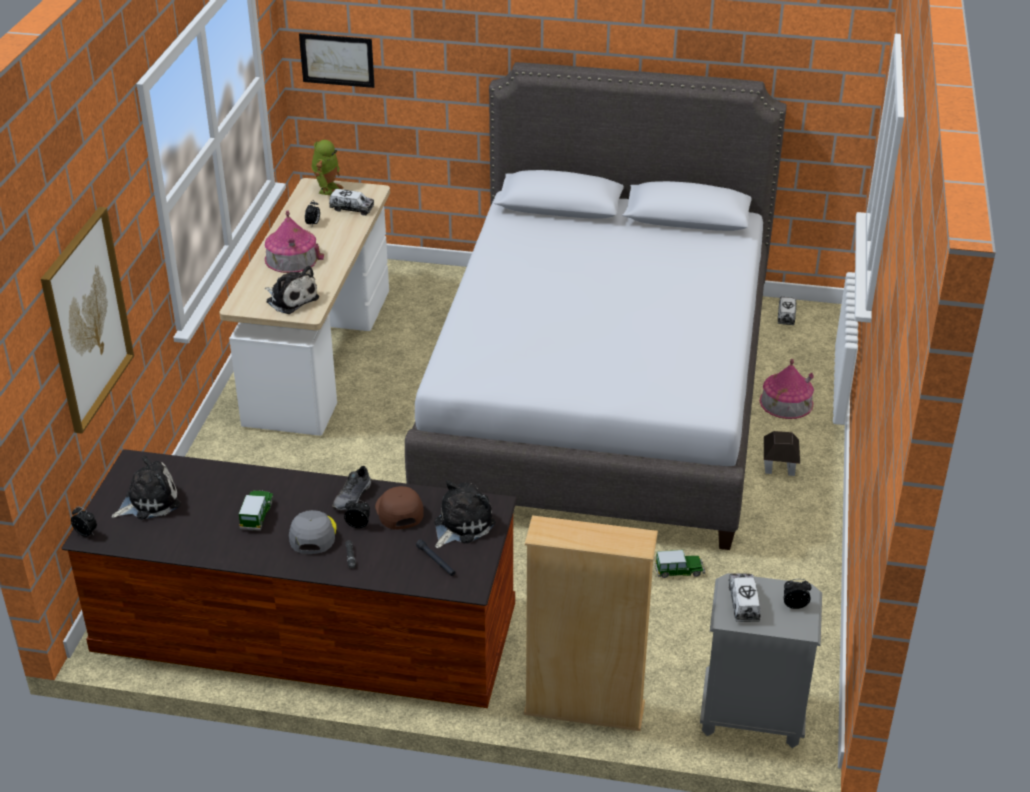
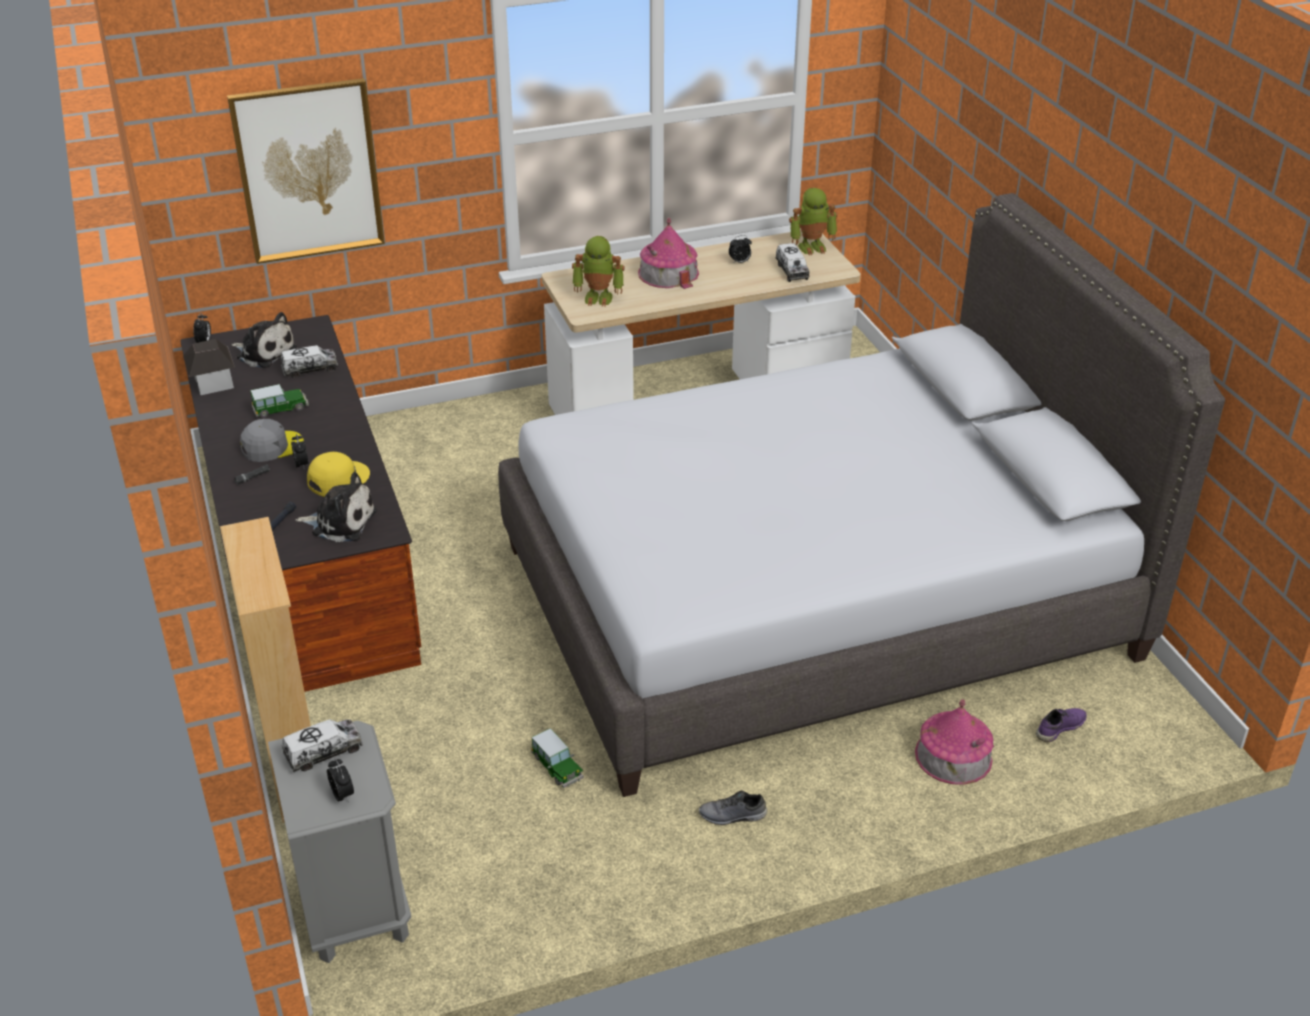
camera: 60 degrees right, 0 degrees up
(290, 299) = (599, 297): plush toy -> toy robot
(337, 60) = (905, 119): picture -> none
(353, 497) = (341, 447): grey shoe -> grey shoe (732, 816)
(398, 511) = (337, 479): brown cap -> yellow cap
(779, 466) = (817, 790): toy house -> toy house (213, 383)
(786, 315) = (1143, 697): toy truck -> toy truck (310, 369)
(790, 355) = (1059, 728): none -> purple shoe

